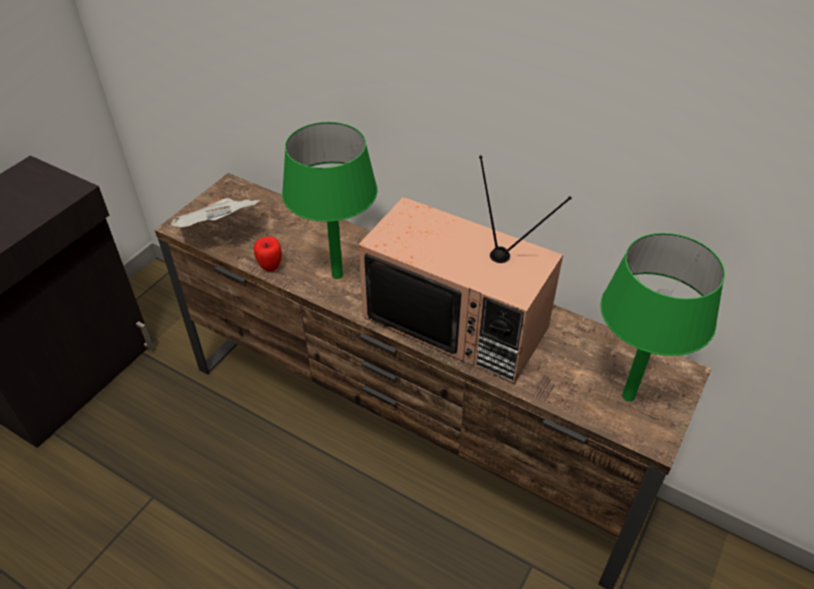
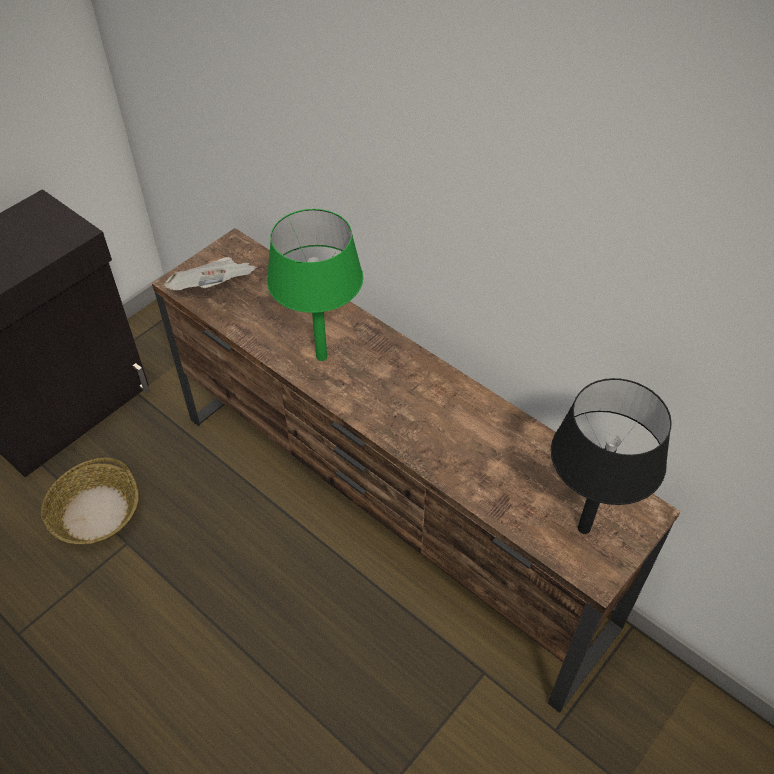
camera: 10 degrees right, 5 degrees up
(116, 471) = (95, 512): none -> basket
(270, 266) = (257, 338): apple -> none
(459, 322) = (432, 424): television -> none
(628, 396) = (584, 528): green table lamp -> black table lamp

